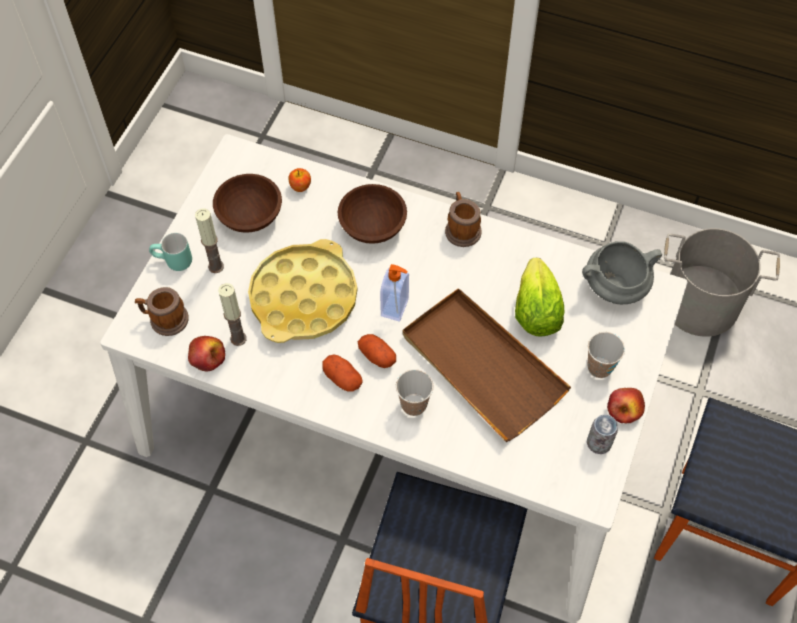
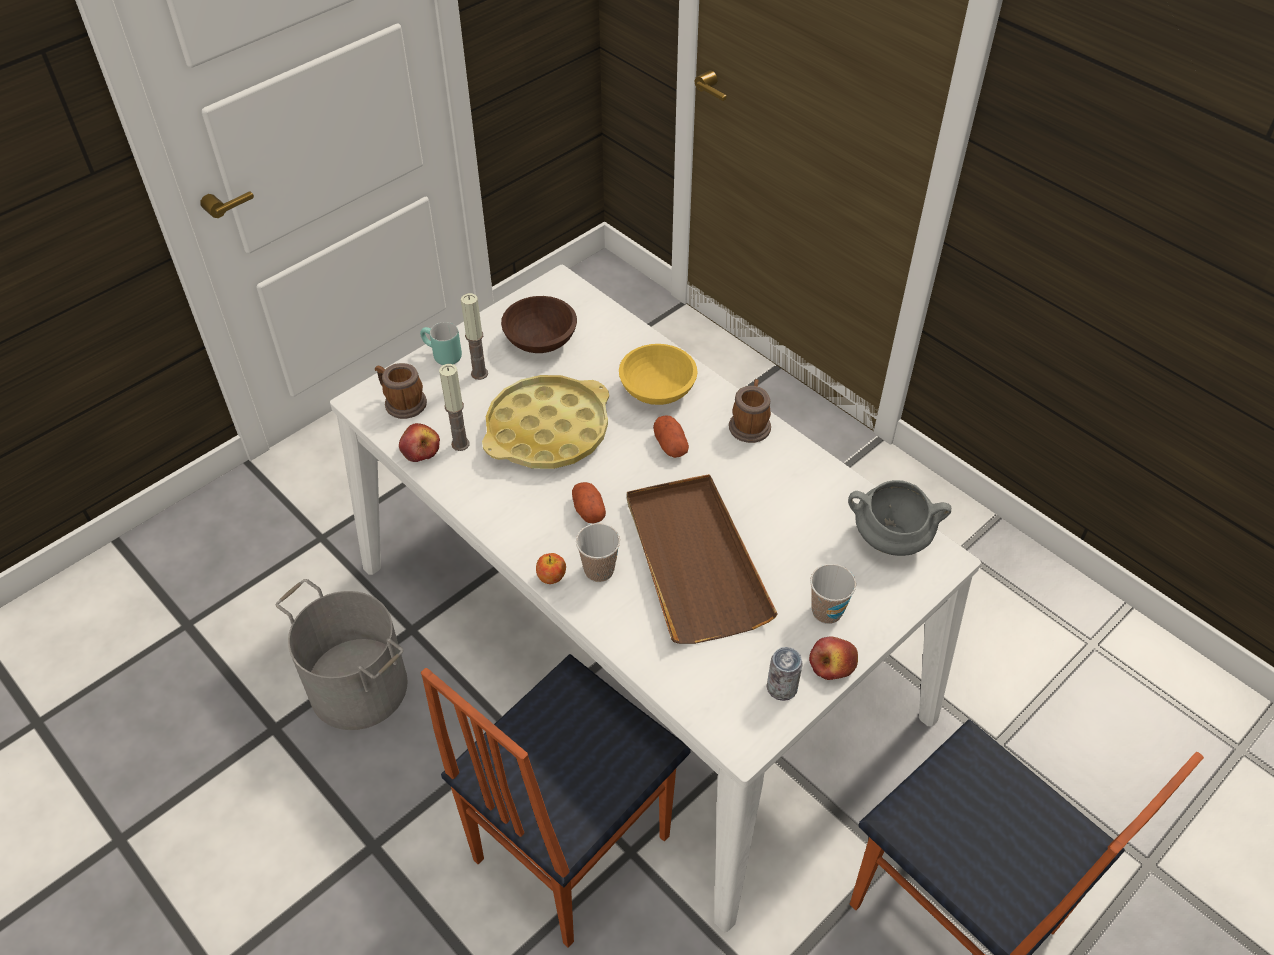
camera: 25 degrees right, 10 degrees down
(300, 186) = (606, 331): apple -> apple (551, 577)
(342, 378) = (541, 518): potato -> potato (671, 445)
(371, 226) = (656, 390): brown bowl -> yellow bowl
(396, 308) = (635, 473): soap dispenser -> none
(536, 312) = (785, 531): lettuce -> none
(700, 304) = (1044, 652): grey bucket -> grey bucket (357, 687)

